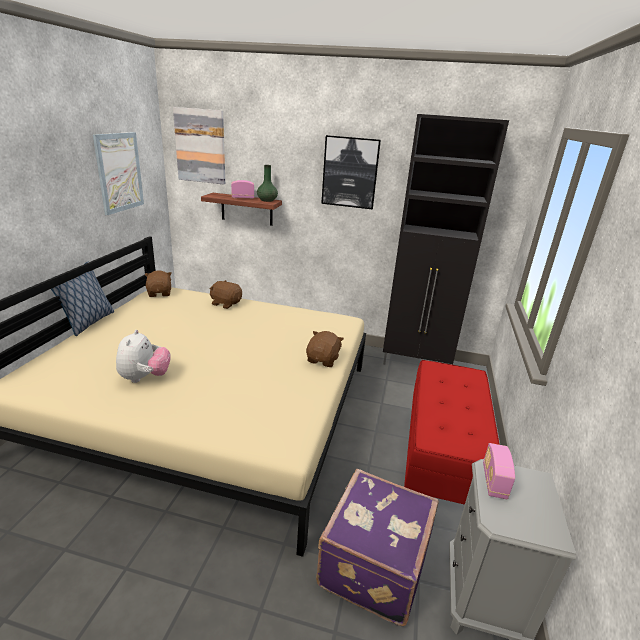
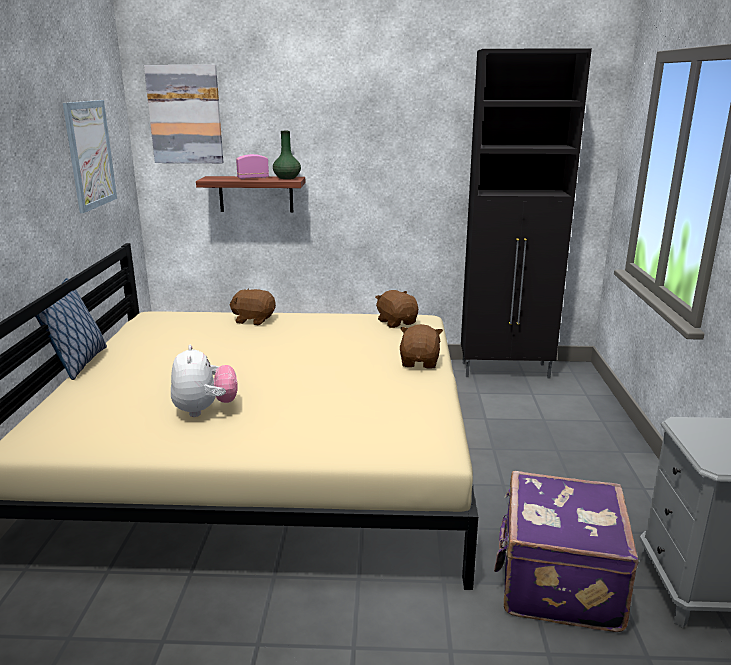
camera: 10 degrees left, 5 degrees down
(160, 293) = (154, 319): brown plush toy -> brown plush toy (397, 322)
(350, 172) = (395, 131): picture -> none
(441, 460) = (586, 465): red bench -> none
(494, 481) = (694, 433): radio -> none

